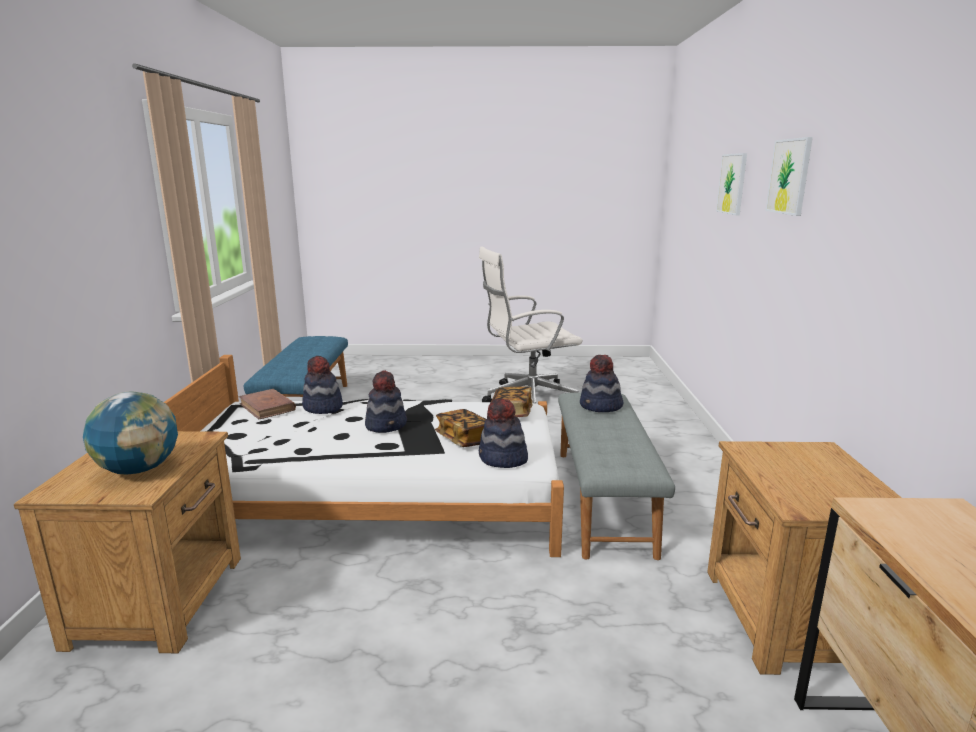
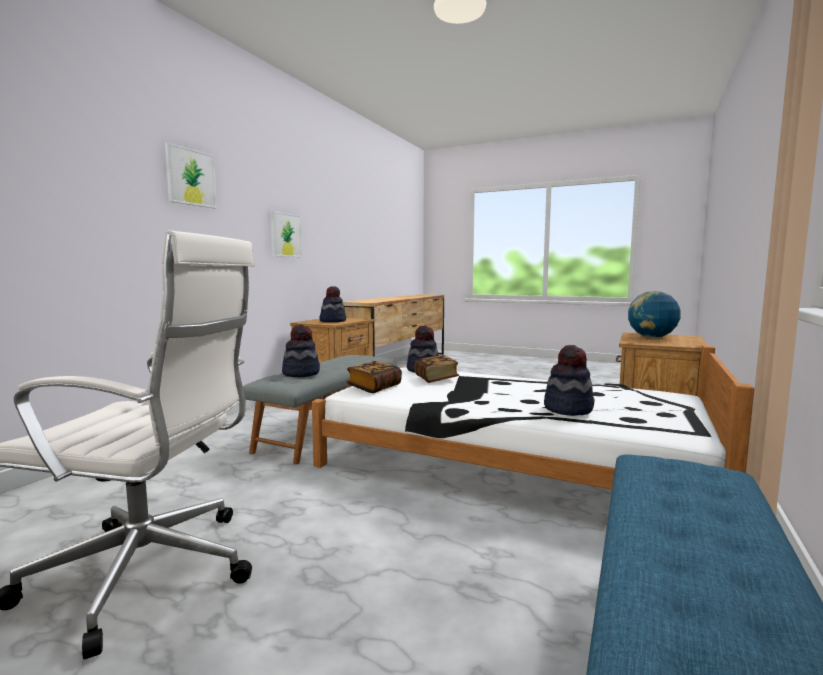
camera: 155 degrees left, 10 degrees down
(267, 407) = (644, 420): brown book -> none
(386, 425) = (497, 390): hat -> hat (332, 321)
(732, 184) = (63, 161): picture -> picture (286, 235)

